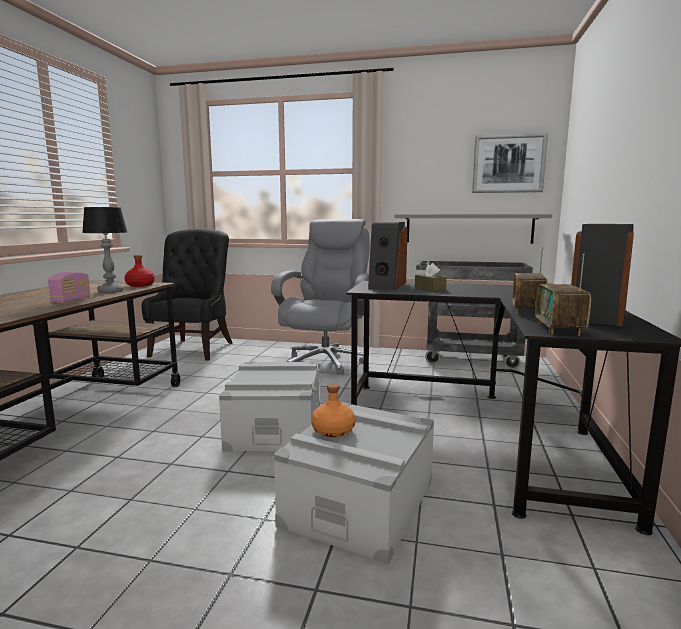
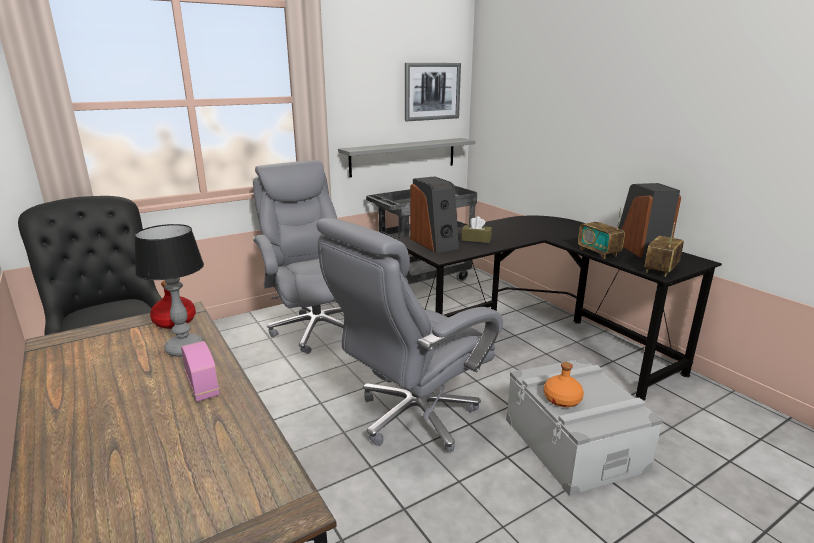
camera: 45 degrees left, 10 degrees up
(275, 427) = (411, 420): grey storage box -> grey office chair
(558, 329) = (661, 270): radio -> radio turned 75 degrees clockwise

